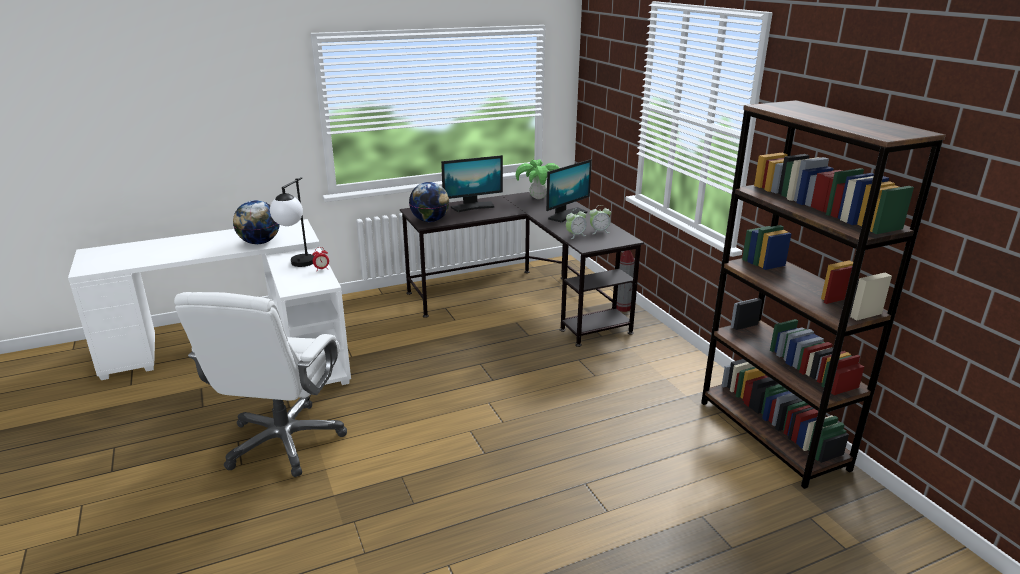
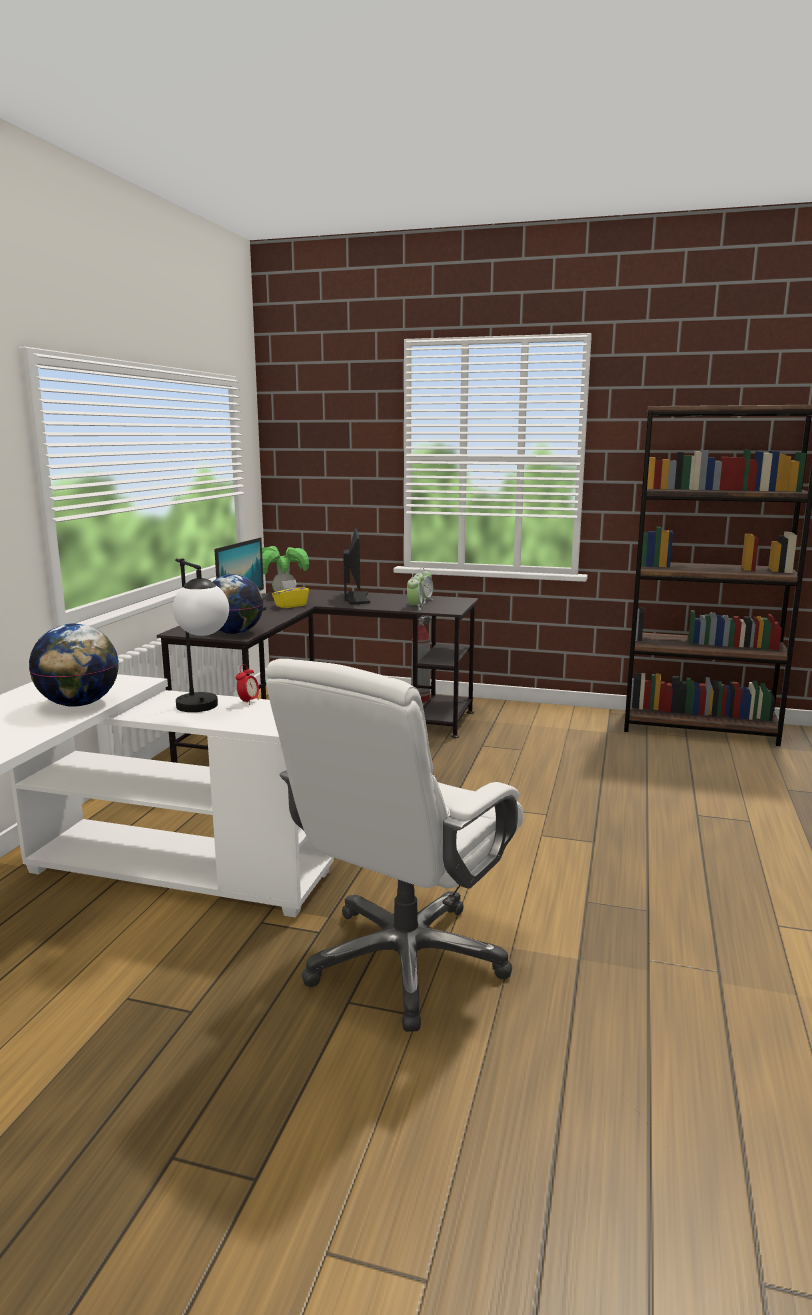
camera: 50 degrees left, 10 degrees down
(284, 442) = (405, 961): white office chair -> white office chair turned 75 degrees clockwise
(514, 208) = (290, 605): none -> yellow tissue box

